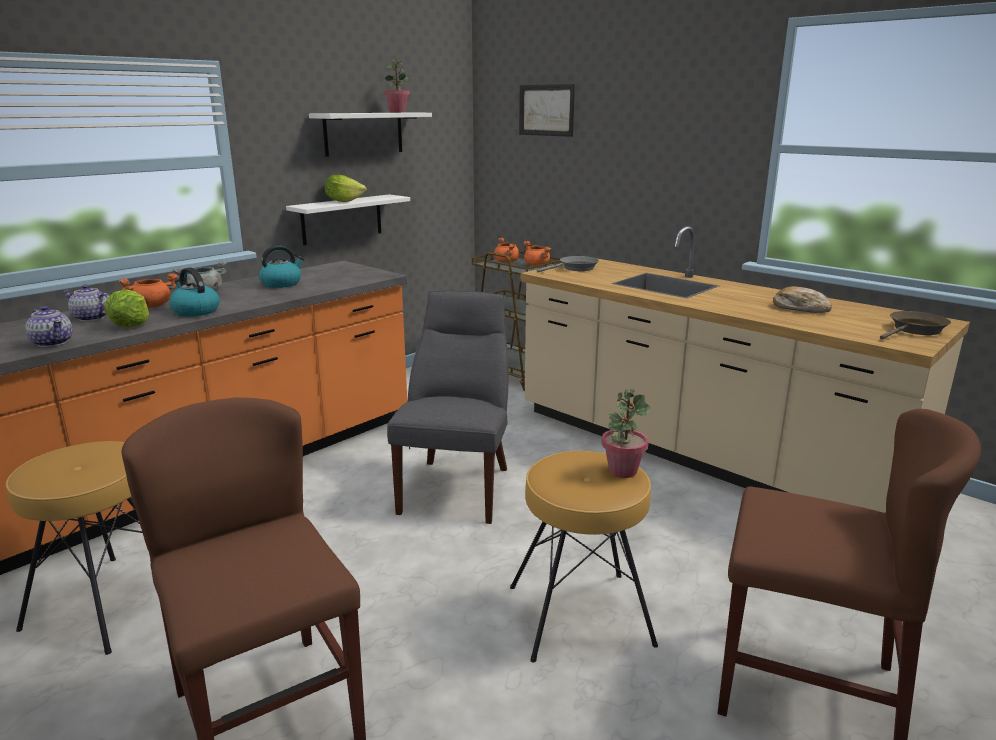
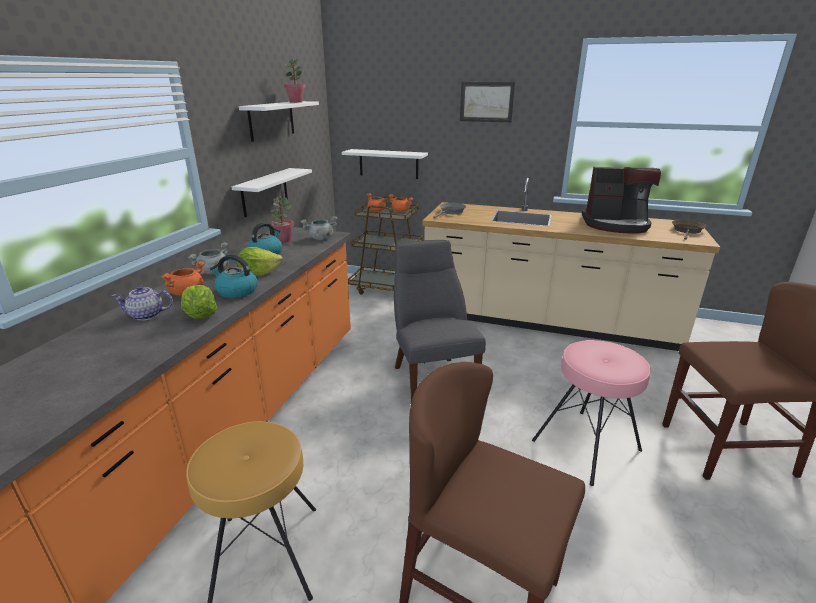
camera: 25 degrees left, 5 degrees up
(53, 342) = (153, 348): teapot -> none
(344, 201) = (270, 177): lettuce -> lettuce (258, 273)
(362, 277) = (321, 238): none -> grey cooking pot
(535, 200) = (388, 164): none -> white shelf
(546, 110) = (395, 97): picture -> picture (486, 102)
(580, 615) = (587, 445): brown stool -> pink stool
(622, 471) = (620, 350): potted plant -> potted plant (283, 240)
(800, 308) = (615, 225): bread -> coffee machine

